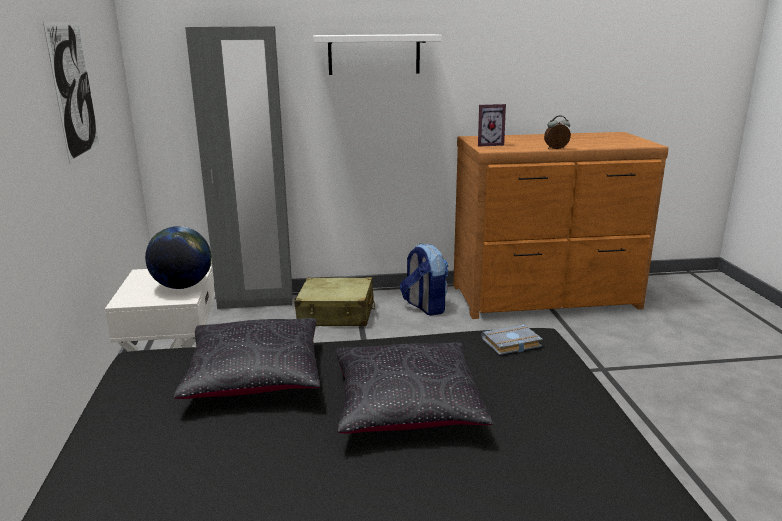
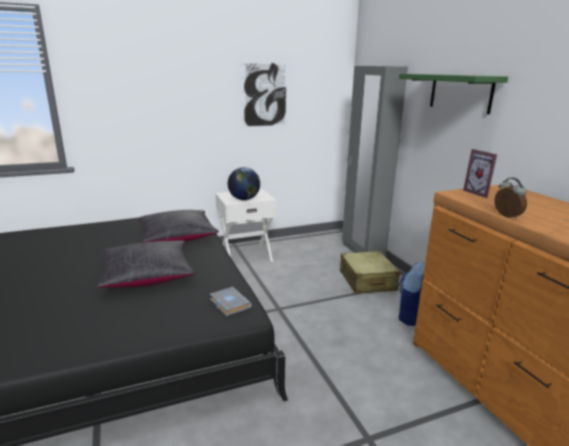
camera: 75 degrees right, 0 degrees up
(374, 54) = (460, 92): white shelf -> green shelf

